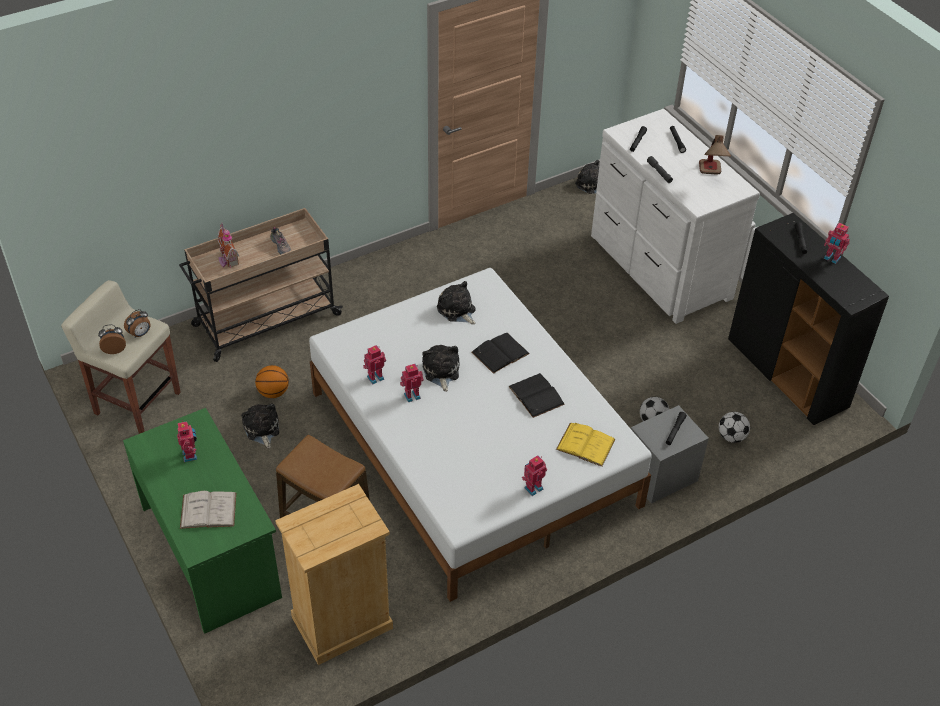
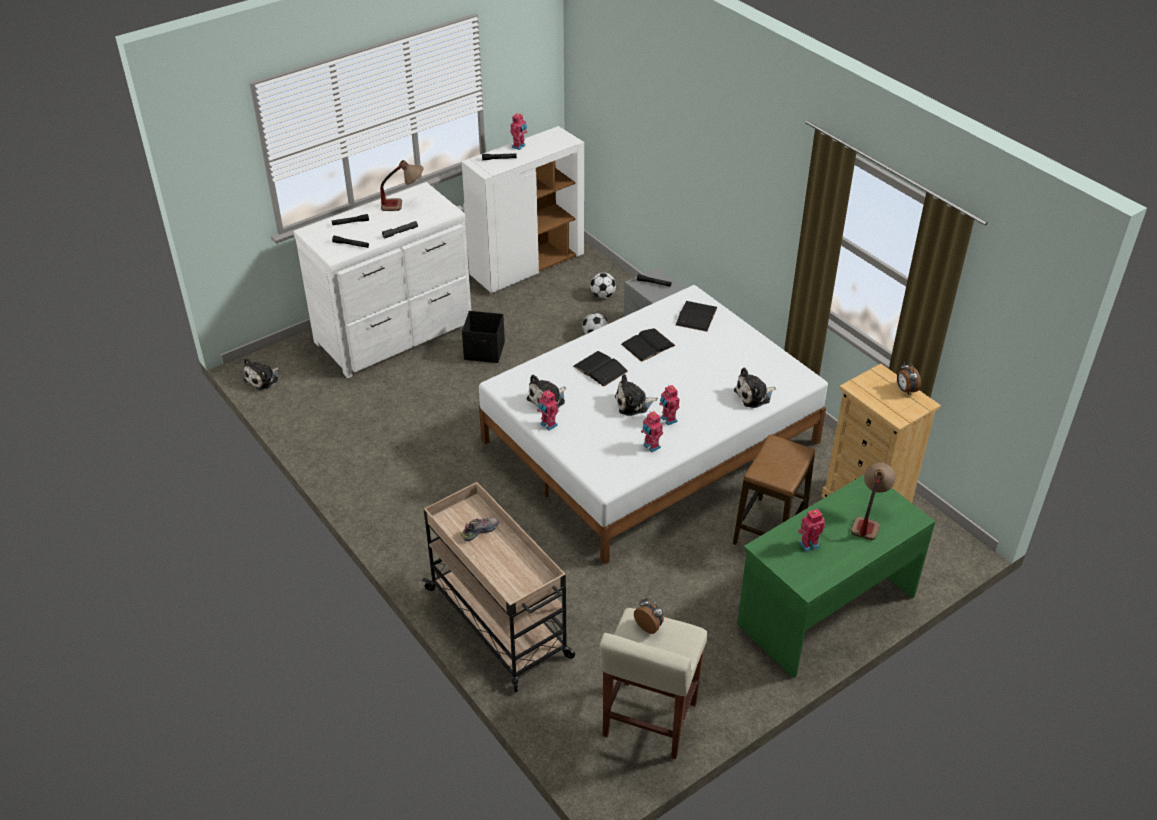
camera: 95 degrees left, 5 degrees down
(114, 349) = (678, 644): alarm clock -> alarm clock (905, 390)
(208, 510) = (868, 518): white book -> table lamp
(227, 260) = (509, 574): toy house -> none
(262, 430) = (664, 598): plush toy -> plush toy (754, 396)
(273, 392) = (609, 597): basketball -> none
(532, 487) = (751, 342): toy robot -> toy robot (548, 425)
(585, 444) = (696, 316): yellow book -> black book
(628, 331) = (485, 351): none -> black storage box
(787, 374) = (527, 265): black cabinet -> white cabinet

